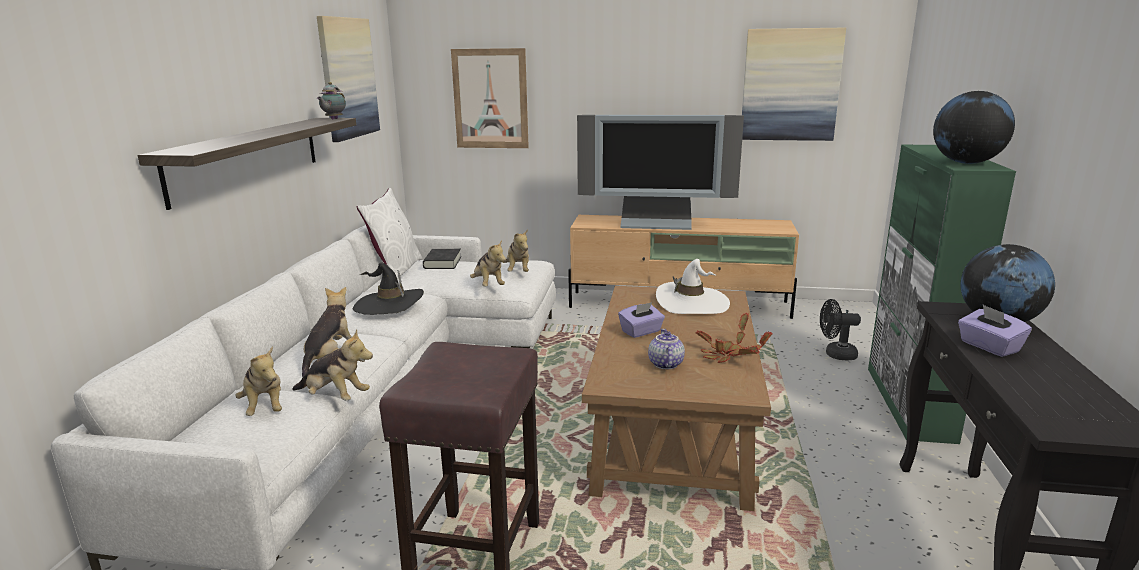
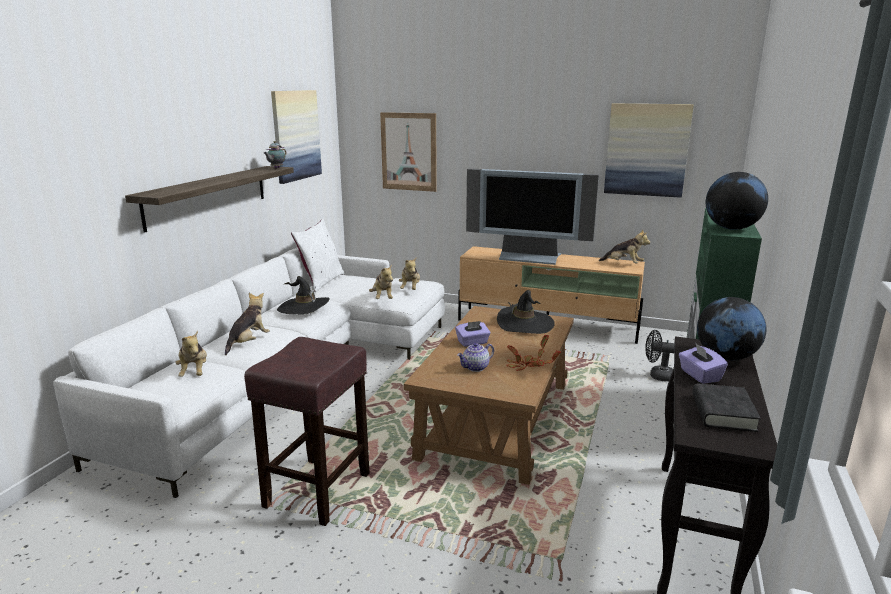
camera: 10 degrees right, 0 degrees up
(335, 397) = (241, 370): plush toy -> plush toy (623, 264)
(442, 263) = (357, 278): black book -> black book (723, 413)
(664, 364) = (475, 368): teapot -> teapot turned 135 degrees counterclockwise
(692, 303) = (525, 324): white hat -> black hat

